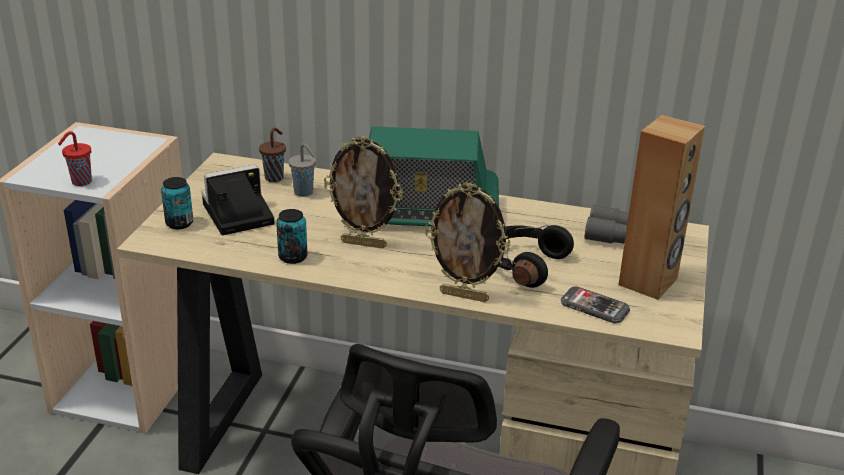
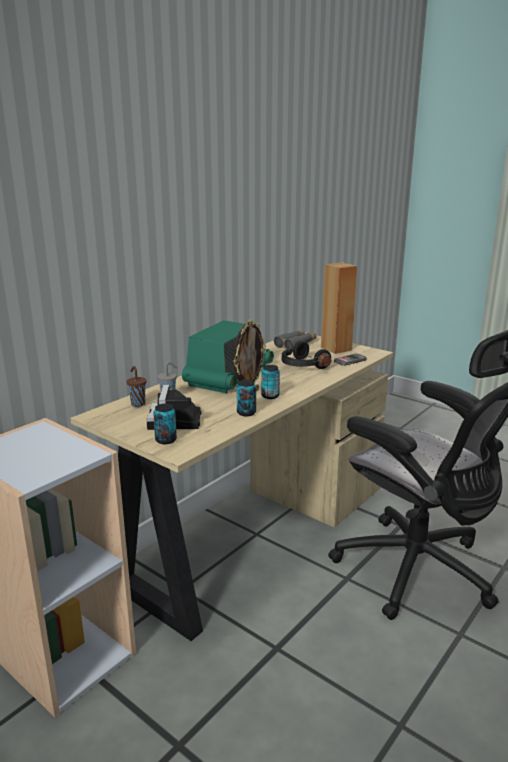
camera: 65 degrees left, 10 degrees down
(80, 182) = (74, 459): red cup -> none
(367, 262) = (270, 396): none -> can
(464, 296) = (322, 381): picture frame -> none

